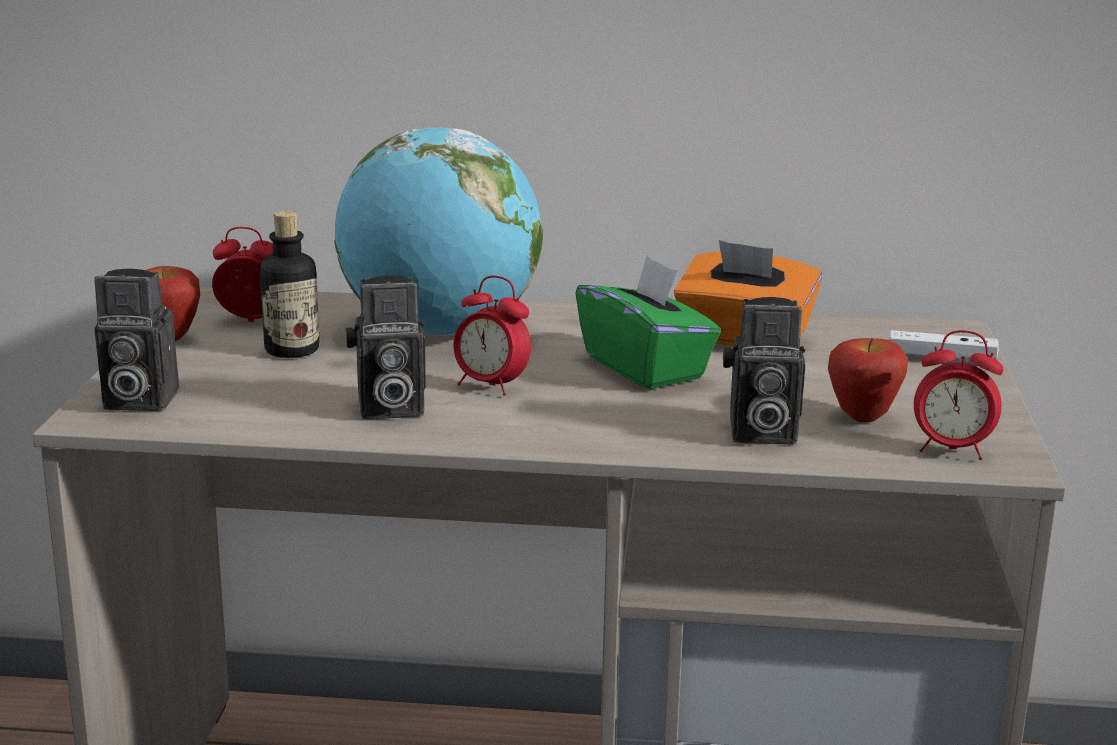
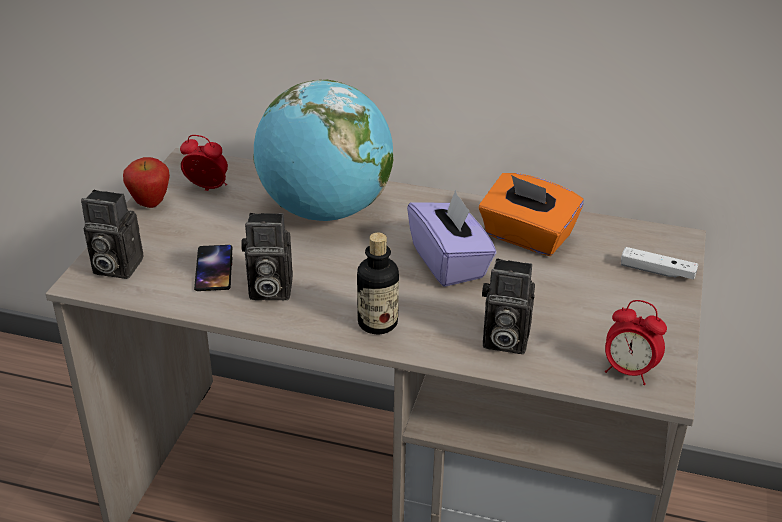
camera: 10 degrees right, 15 degrees up
(292, 350) = (224, 223): bottle -> bottle (377, 323)
(294, 393) = (214, 268): none -> phone
(490, 386) = (341, 273): alarm clock -> none
(645, 367) = (449, 262): green tissue box -> purple tissue box
(863, 418) = (579, 330): apple -> none

